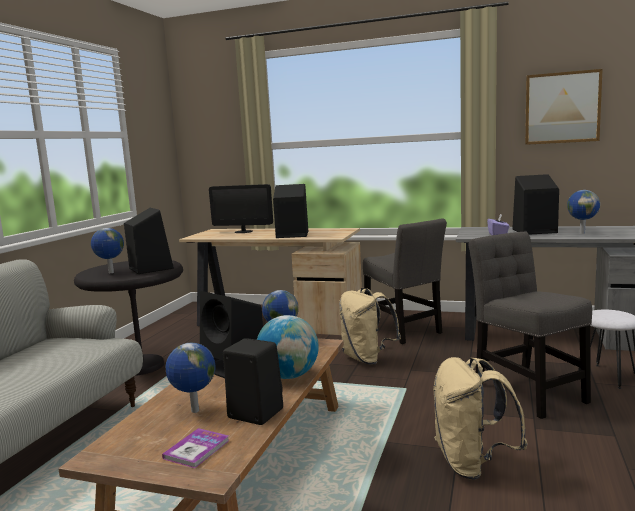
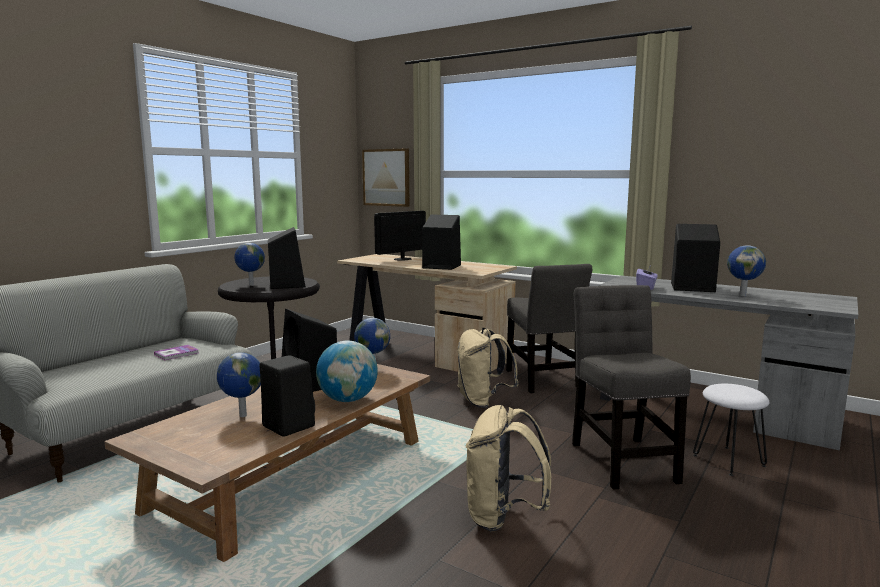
camera: 15 degrees right, 0 degrees up
(196, 449) = (214, 446): book -> book (176, 354)
(243, 231) = (402, 259): monitor -> monitor turned 105 degrees clockwise
(562, 108) = (749, 149): picture -> picture (386, 177)

